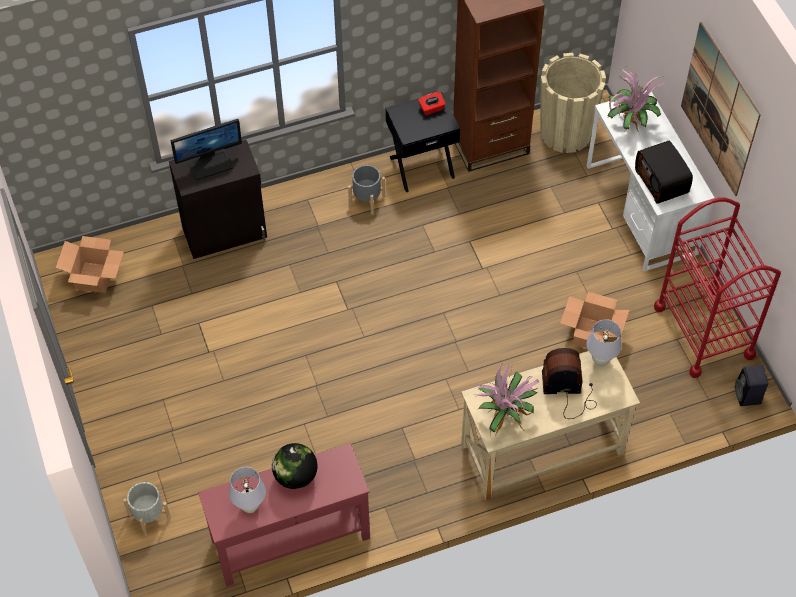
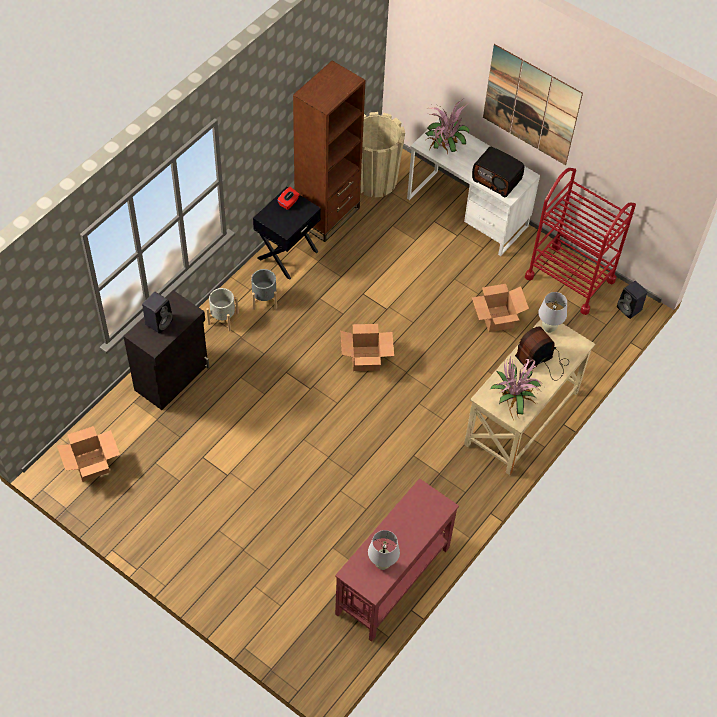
camera: 35 degrees left, 0 degrees up
(149, 516) = (274, 623): grey planter -> grey planter (223, 318)
(210, 163) = (159, 322): monitor -> black speaker
(296, 476) = (398, 523): globe -> none
(424, 307) = (365, 358): none -> cardboard box

